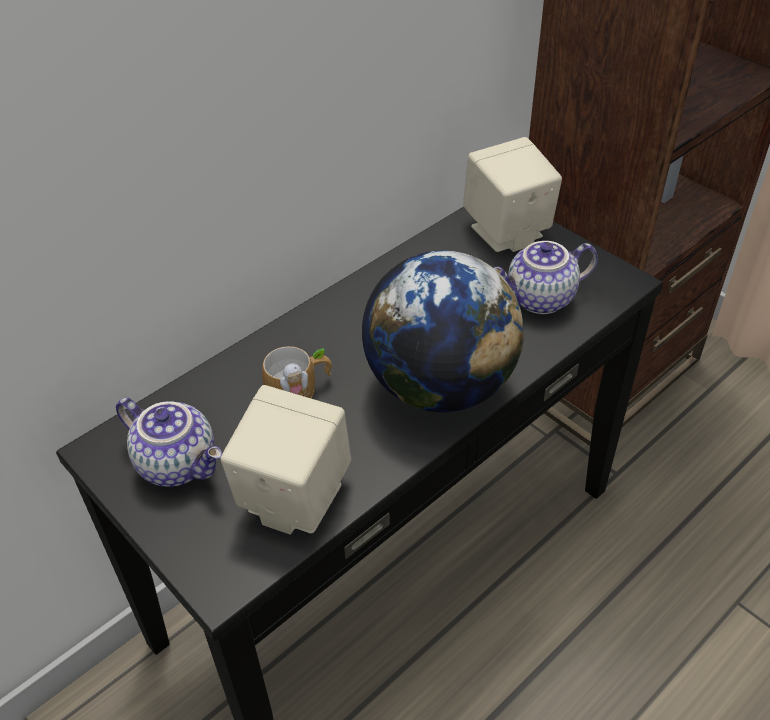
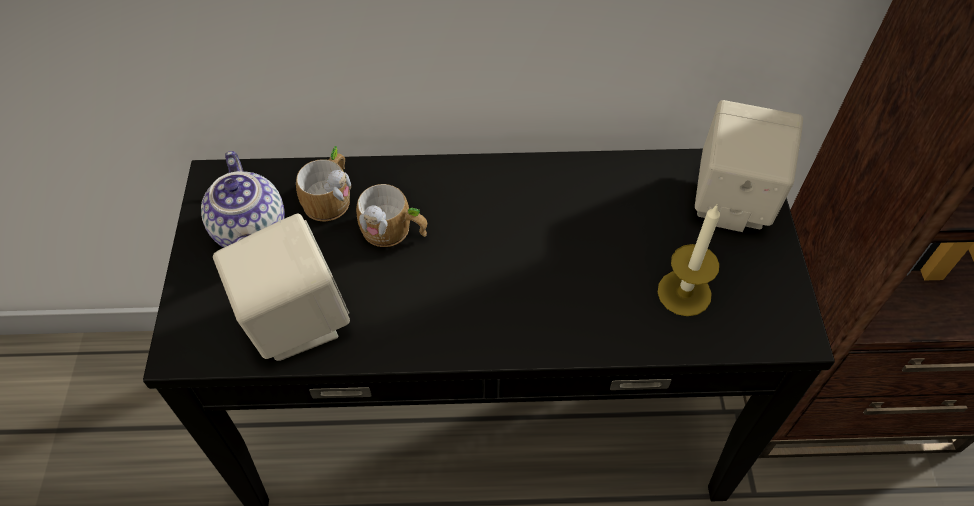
camera: 40 degrees right, 10 degrees up
(220, 398) = (331, 196): none -> mug
(440, 386) = (504, 310): globe -> none
(540, 300) = (684, 293): teapot -> candle

